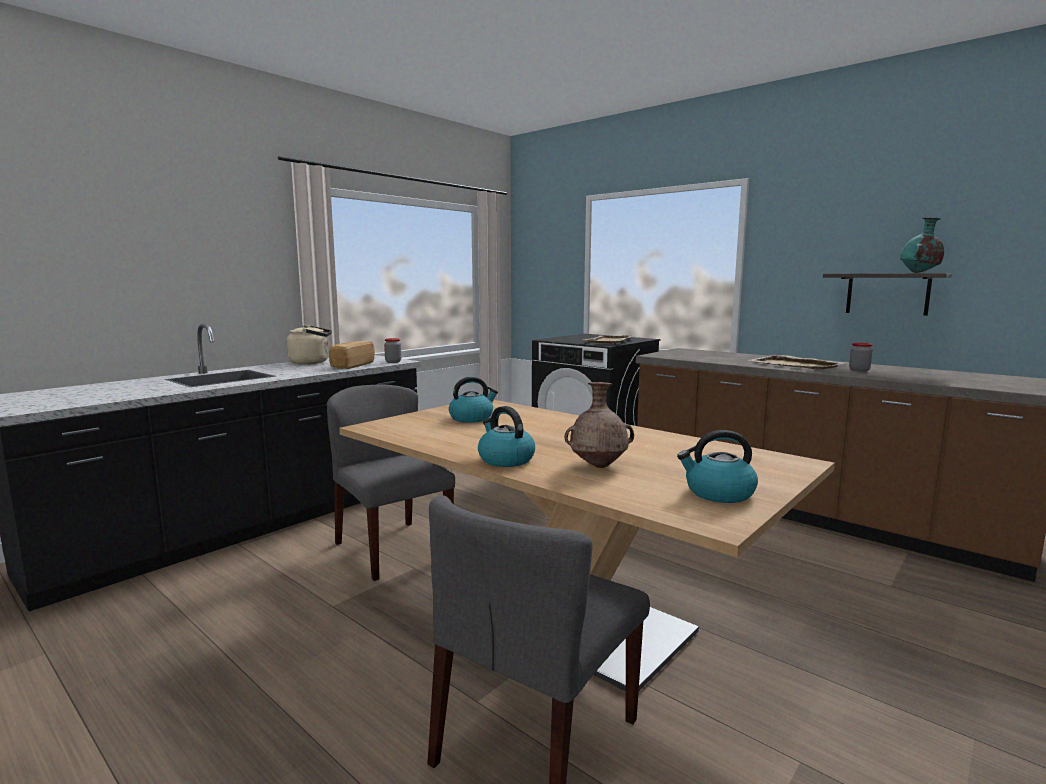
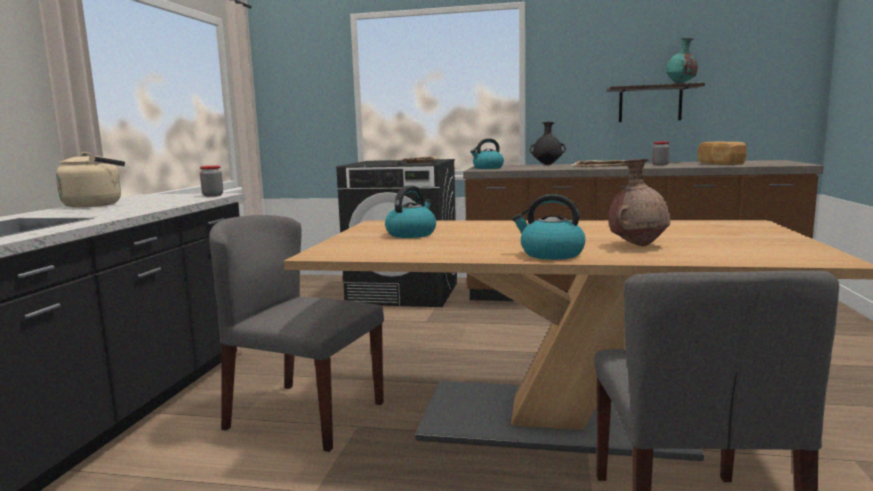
camera: 30 degrees left, 0 degrees up
(351, 365) = (168, 202): bread -> bread (719, 164)
(718, 493) = (771, 245): kettle -> kettle (487, 168)
(744, 355) = (547, 165): none -> black vase

